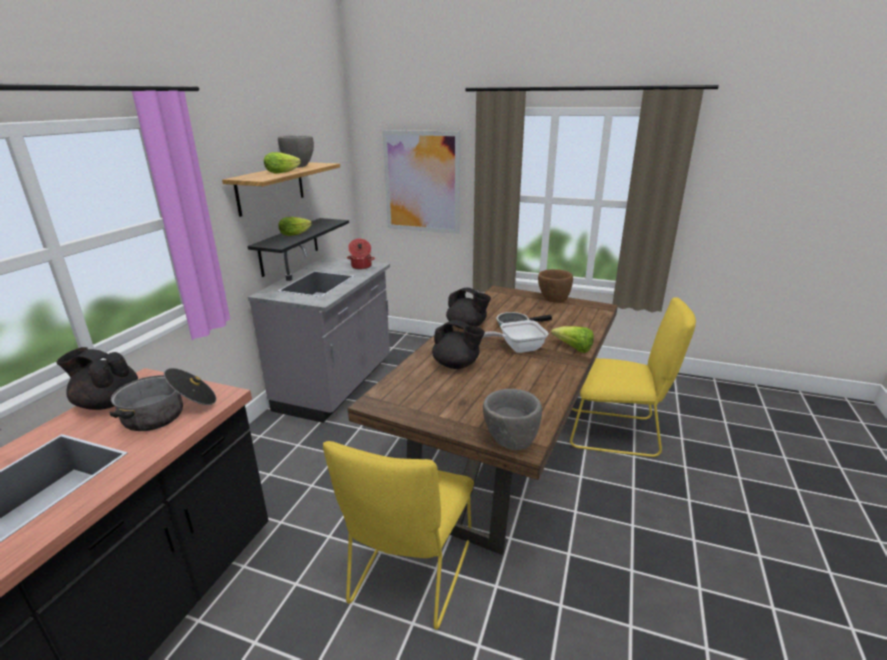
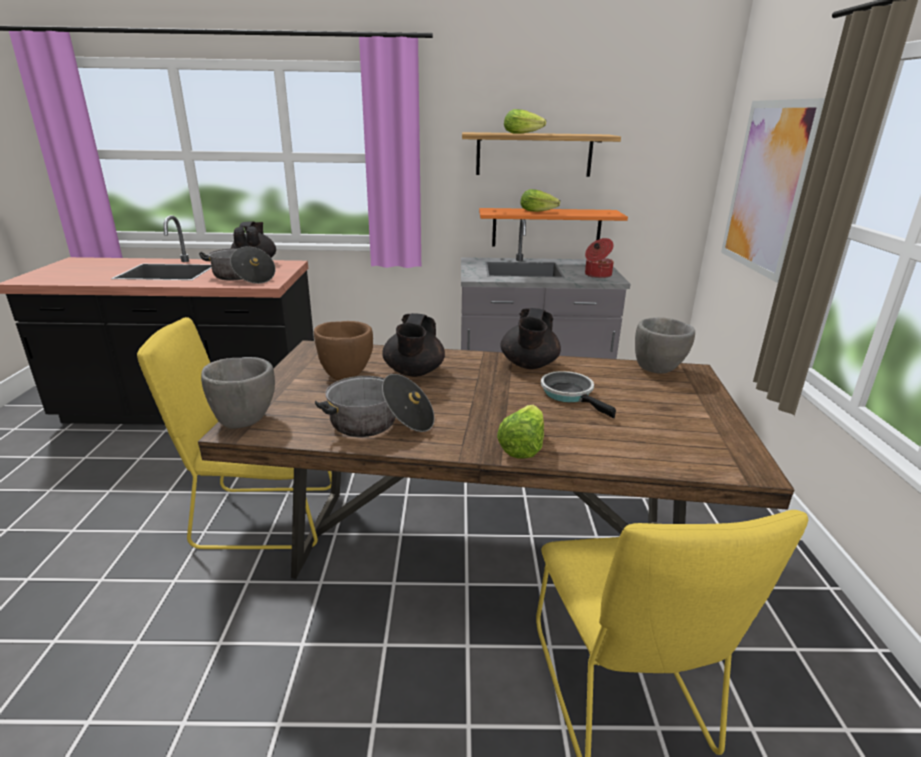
camera: 70 degrees right, 0 degrees up
(289, 246) = (546, 228): black shelf -> orange shelf
(298, 166) = (567, 134): grey bowl -> grey bowl (658, 369)
(517, 348) = (488, 403): frying pan -> none
(534, 386) = (380, 424): none -> cooking pot
(553, 300) = (713, 417): brown bowl -> brown bowl (346, 374)

